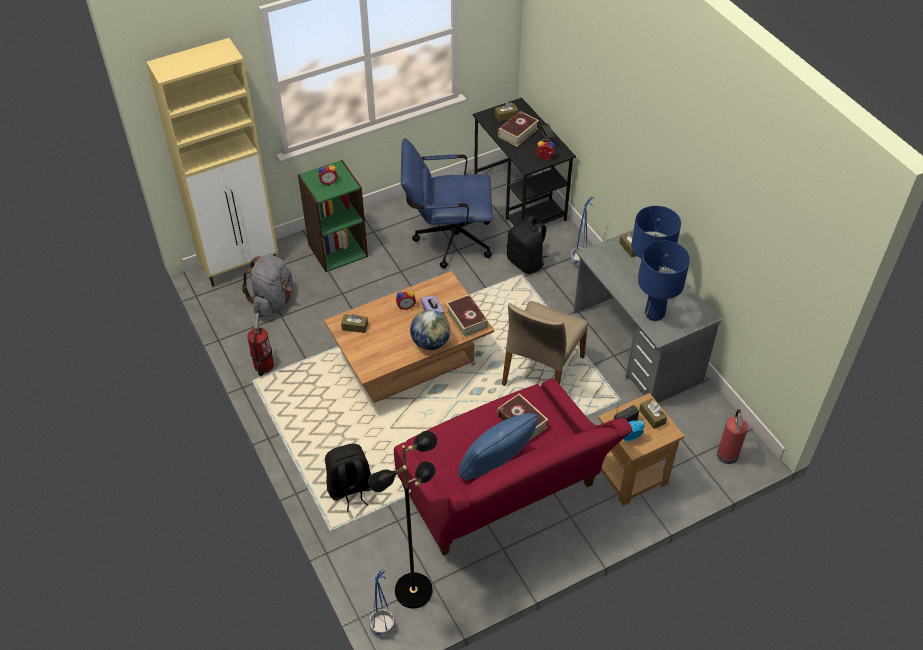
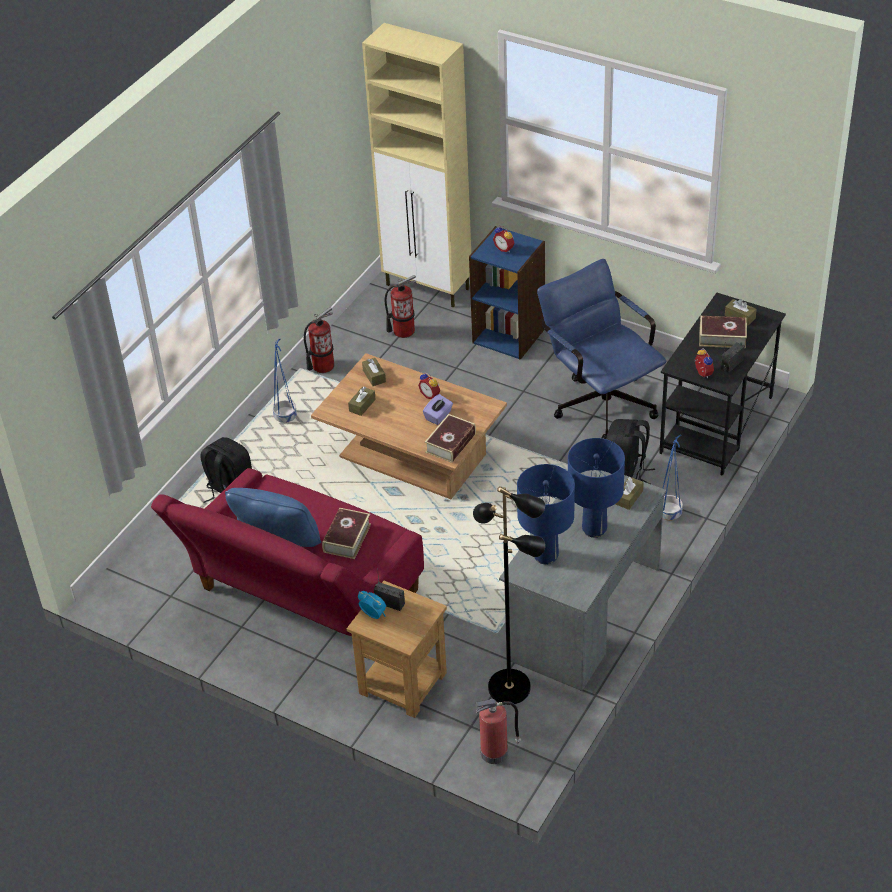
camera: 60 degrees right, 5 degrees down
(273, 302) = (403, 331): grey backpack -> fire extinguisher
(337, 250) = (509, 335): green bookcase -> blue bookcase
(383, 626) = (104, 586): blue planter -> blue planter (286, 417)
(413, 590) = (154, 587): black floor lamp -> black floor lamp (510, 687)
(430, 342) = (398, 434): globe -> none
(541, 371) = (482, 555): beige chair -> none
(652, 417) = (415, 620): brown tissue box -> brown tissue box (362, 405)

